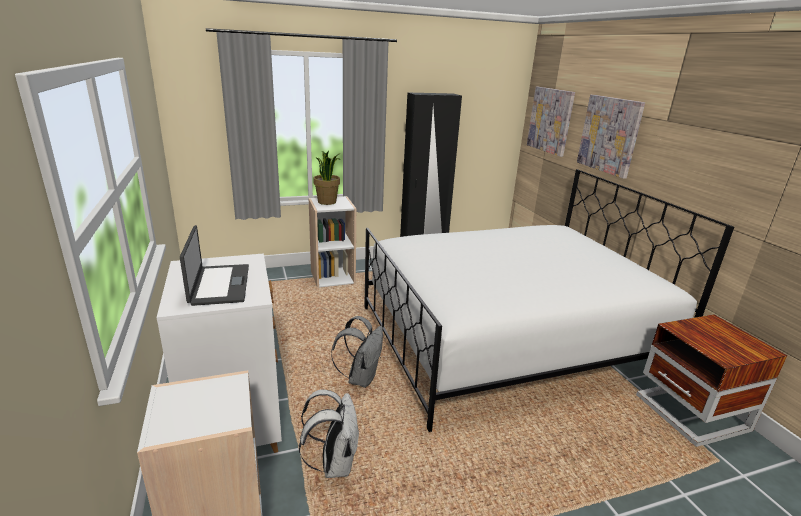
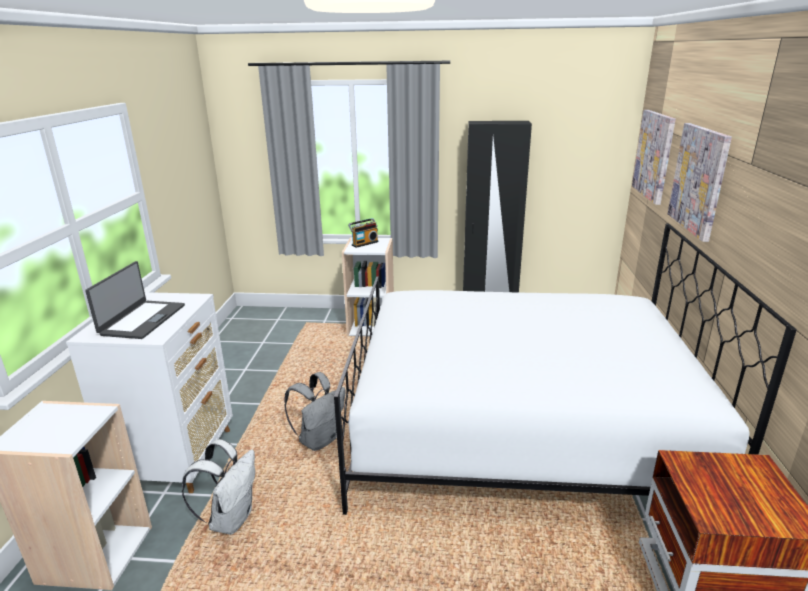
camera: 25 degrees right, 0 degrees up
(327, 202) = (364, 243): potted plant -> radio

